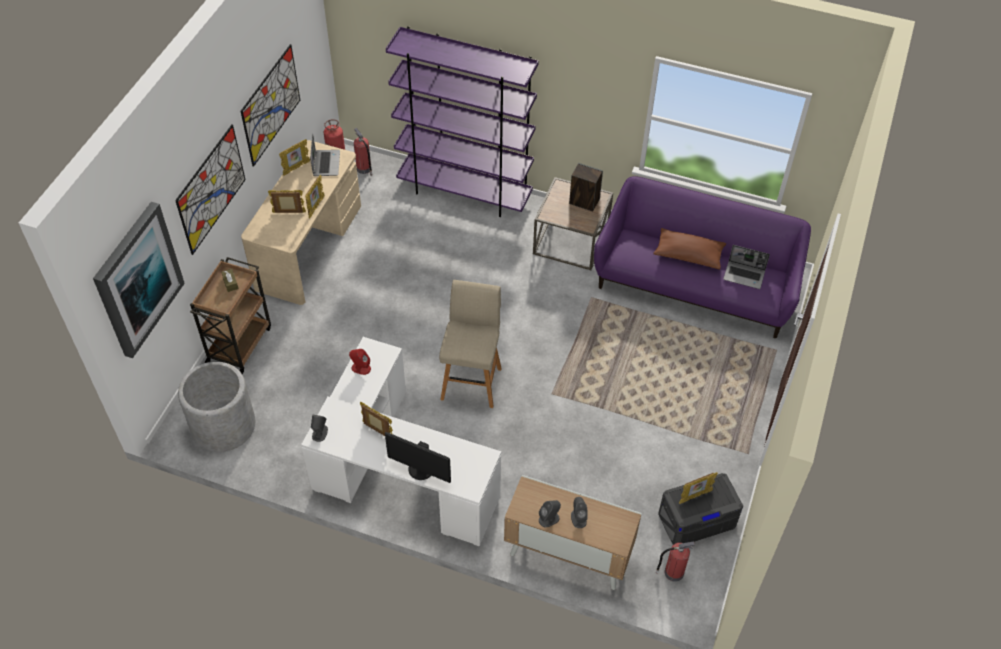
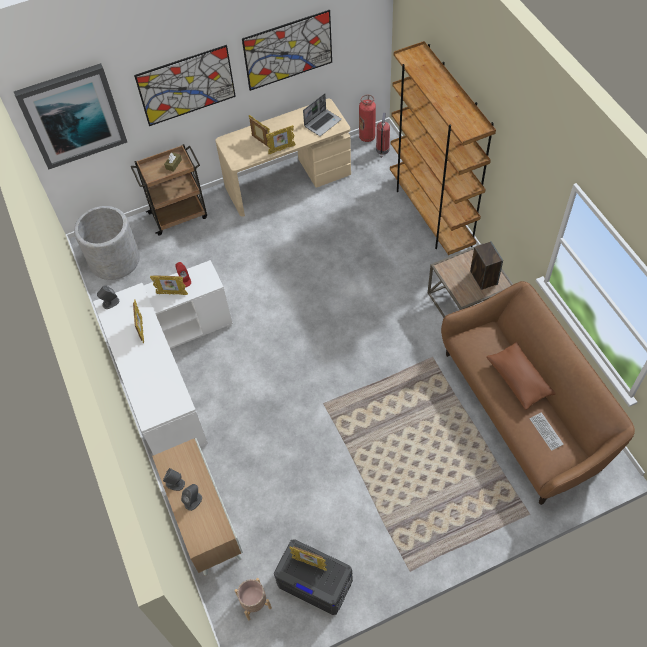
camera: 50 degrees right, 5 degrees up
(296, 168) = (300, 114): picture frame -> picture frame (172, 293)
(420, 470) = (135, 377): monitor -> none
(465, 193) = (431, 214): purple bookcase -> brown bookcase
(471, 381) = (282, 351): beige stool -> none
(673, 572) = (254, 602): fire extinguisher -> beige planter
(695, 285) = (523, 410): purple sofa -> brown sofa
(744, 275) = (546, 431): laptop -> keyboard

